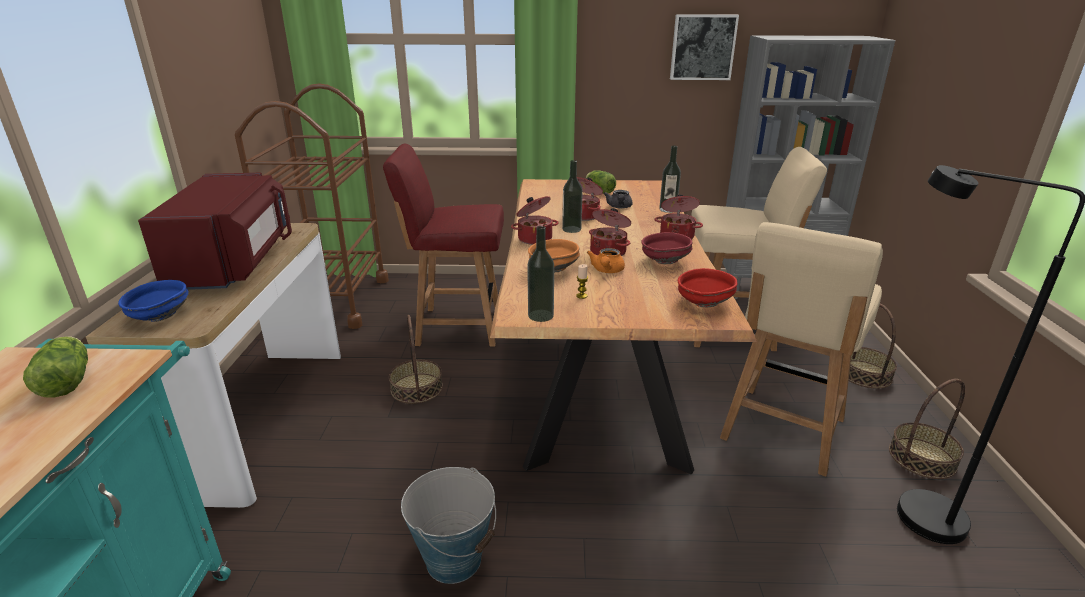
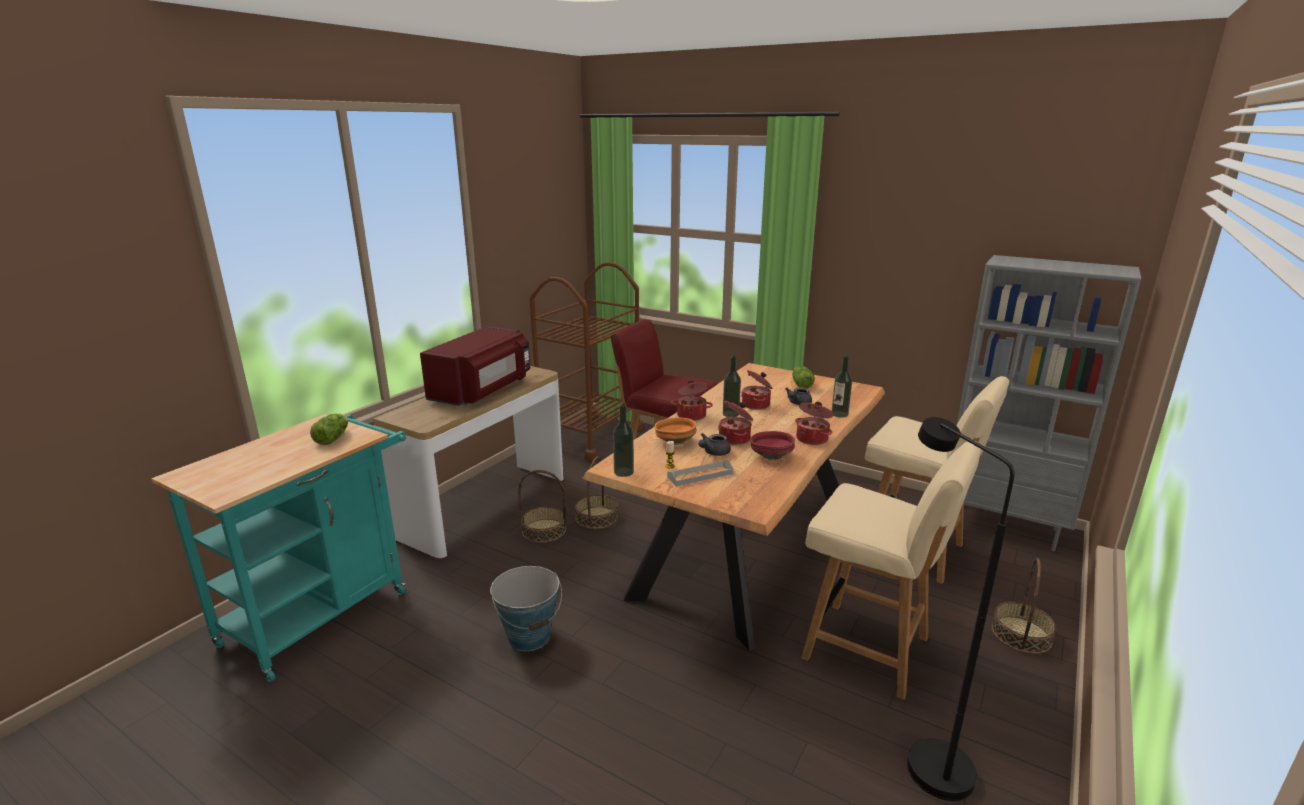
camera: 30 degrees right, 5 degrees down
(159, 317) = (414, 415): blue bowl -> none
(606, 271) = (713, 453): orange teapot -> grey teapot
(625, 297) = (700, 475): none -> grey tray
(702, 47) = (943, 261): picture -> none
(703, 303) = (755, 495): red bowl -> none
(781, 430) = (869, 649): beige chair -> beige chair turned 120 degrees counterclockwise
(922, 457) = (995, 724): basket -> basket (544, 530)

